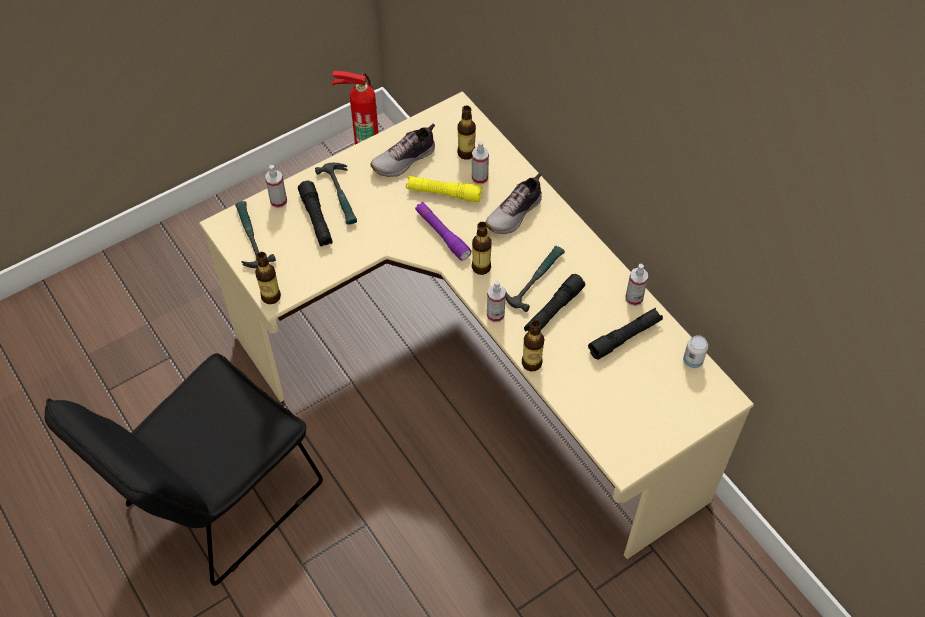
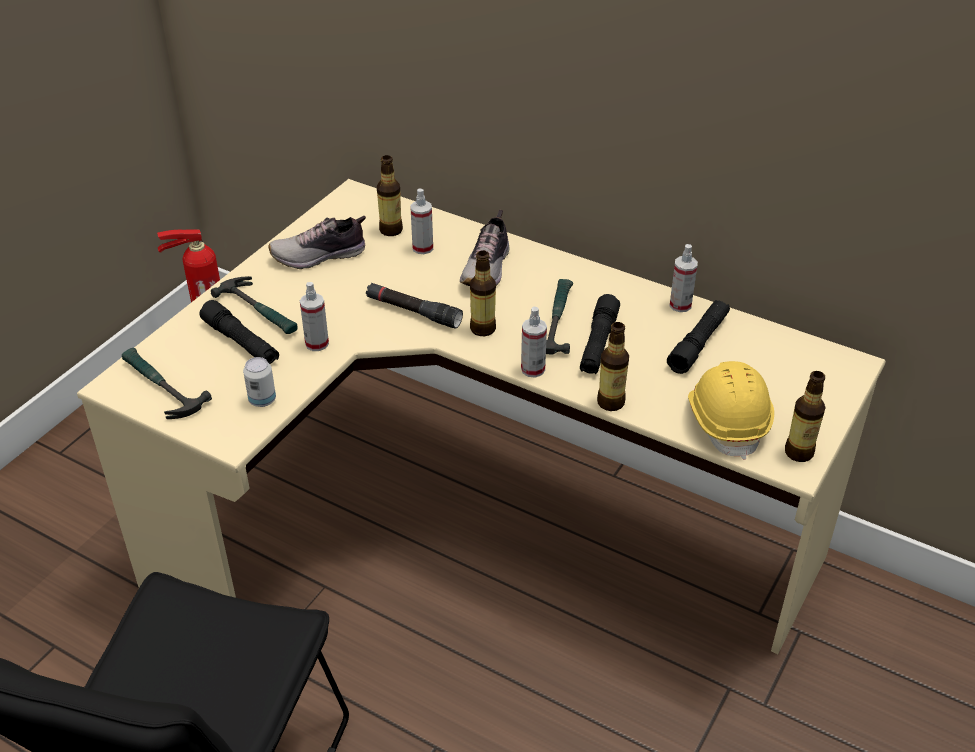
camera: 25 degrees left, 15 degrees down
(271, 296) = (226, 441): bottle -> bottle (799, 452)
(278, 201) = (178, 339): spray bottle -> spray bottle (317, 343)
(405, 160) = (320, 256): shoe -> shoe turned 45 degrees clockwise
(442, 234) = (413, 312): purple flashlight -> black flashlight
(443, 193) = (388, 273): yellow flashlight -> none
(601, 410) = (727, 422): none -> yellow hard hat
(692, 361) = (789, 341): can -> can (262, 400)

